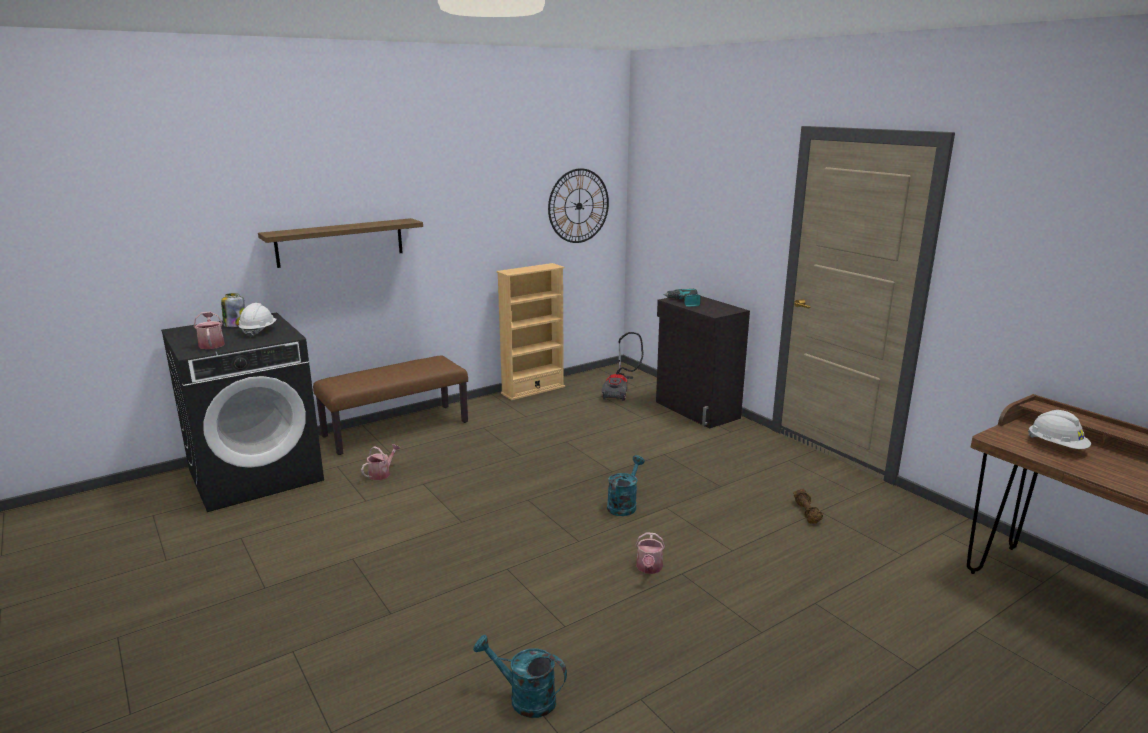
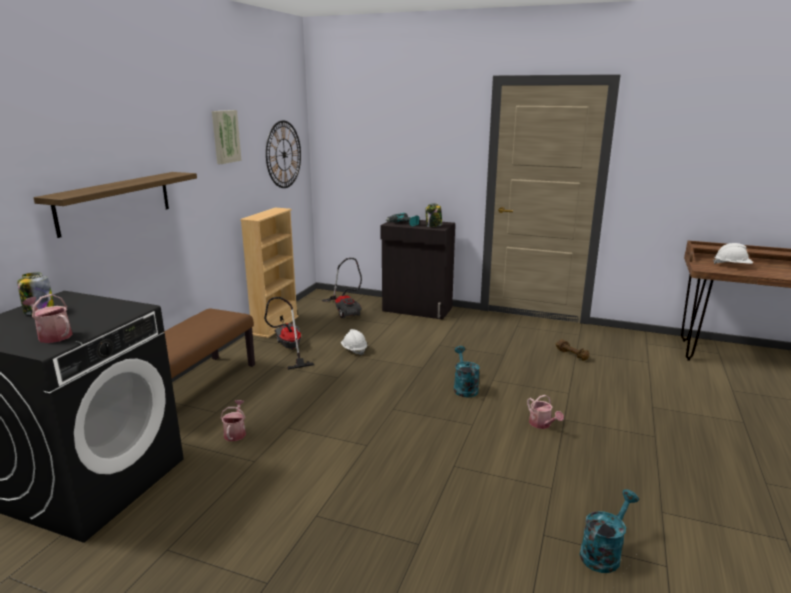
camera: 35 degrees left, 0 degrees up
(258, 331) = (86, 311): white hard hat -> white hard hat (354, 350)
(487, 185) = (225, 136): none -> picture
(514, 416) = (289, 349): none -> vacuum cleaner
(524, 698) = (603, 552): turquoise watering can -> turquoise watering can turned 150 degrees clockwise
(714, 310) = (433, 226): none -> jar

